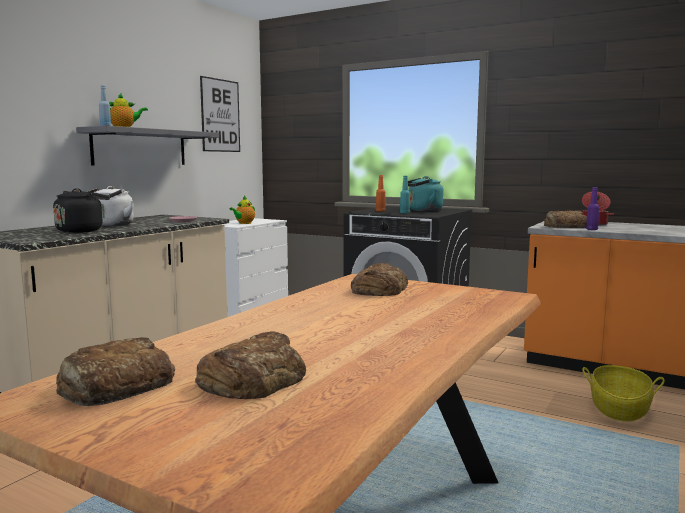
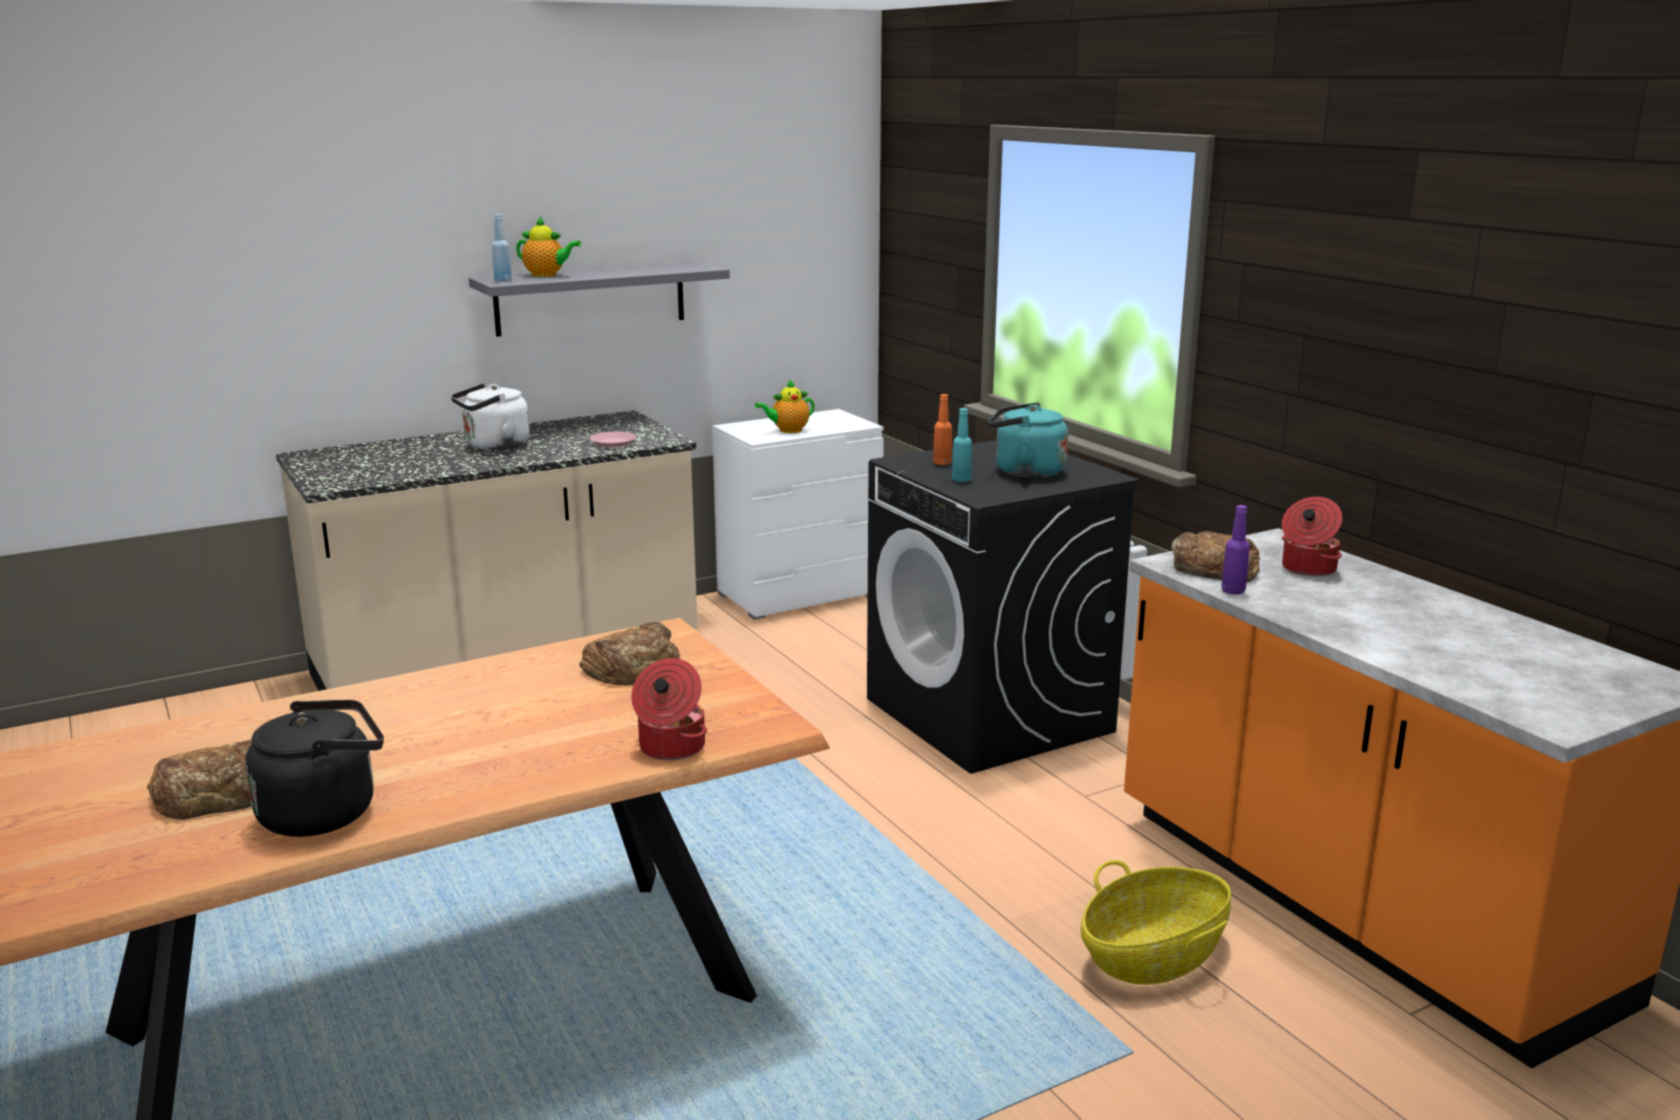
camera: 30 degrees right, 10 degrees up
(82, 231) = (430, 461): black kettle -> black kettle (325, 813)
(114, 386) = (106, 765): bread -> none
(220, 115) = (771, 220): picture -> none
(487, 309) = (670, 748): none -> cooking pot

